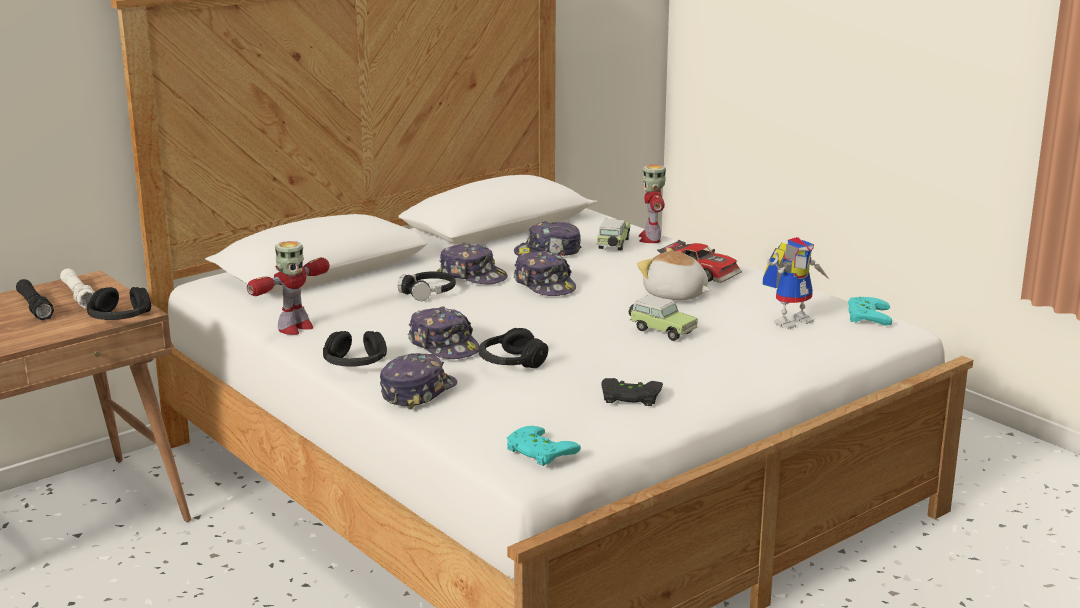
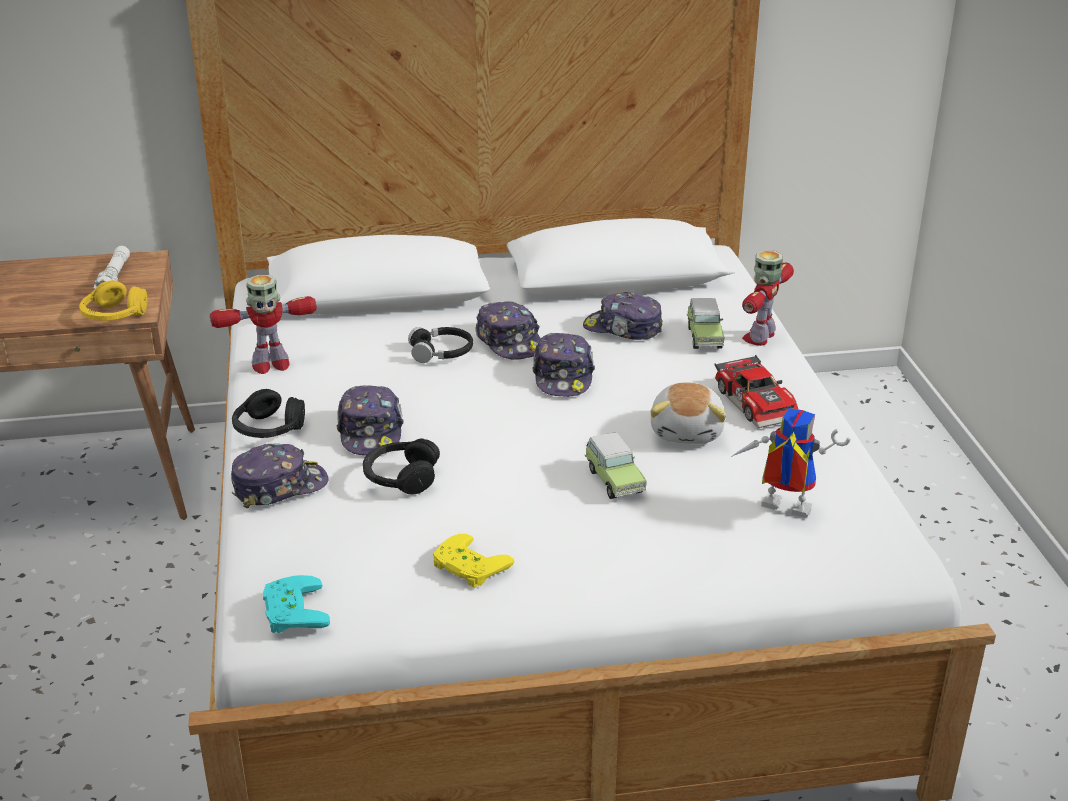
camera: 30 degrees right, 10 degrees up
(34, 307) = (67, 282): black flashlight -> none
(119, 318) = (114, 315): black headphones -> yellow headphones
(613, 245) = (704, 336): toy car -> toy car turned 135 degrees clockwise
(630, 397) = (467, 567): black game controller -> yellow game controller
(675, 295) = (688, 431): plush toy -> plush toy turned 150 degrees counterclockwise
(791, 320) = (780, 510): toy robot -> toy robot turned 150 degrees counterclockwise
(865, 315) = (880, 530): turquoise game controller -> none

